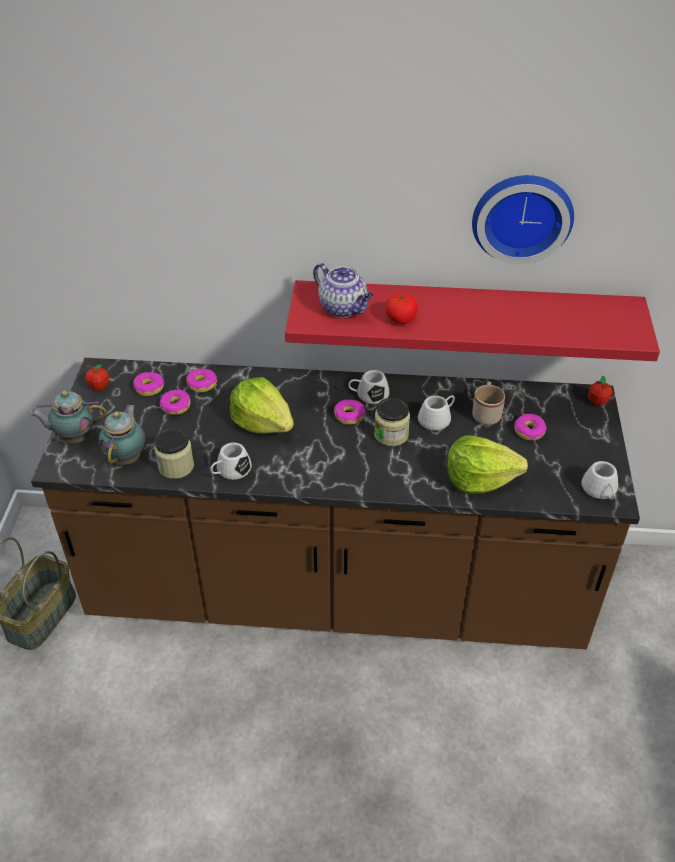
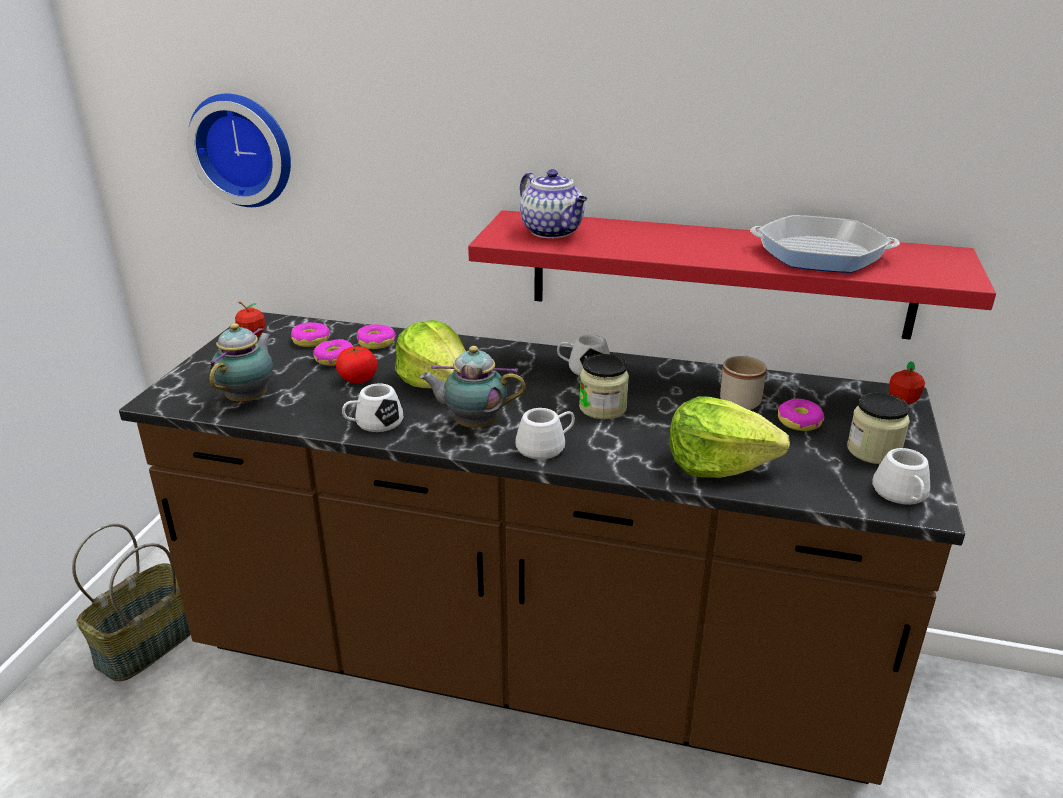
camera: 10 degrees right, 15 degrees down
(74, 437) = (196, 375): teapot -> teapot (473, 425)
(176, 466) = (306, 413): jar -> jar (873, 451)
(349, 416) = (552, 385): donut -> none
(401, 319) = (625, 244): tomato -> tomato (358, 379)
(437, 418) = (670, 398): white mug -> white mug (546, 446)
(522, 215) = (797, 115): wall clock -> wall clock (244, 149)
(541, 316) = (820, 253): none -> frying pan

